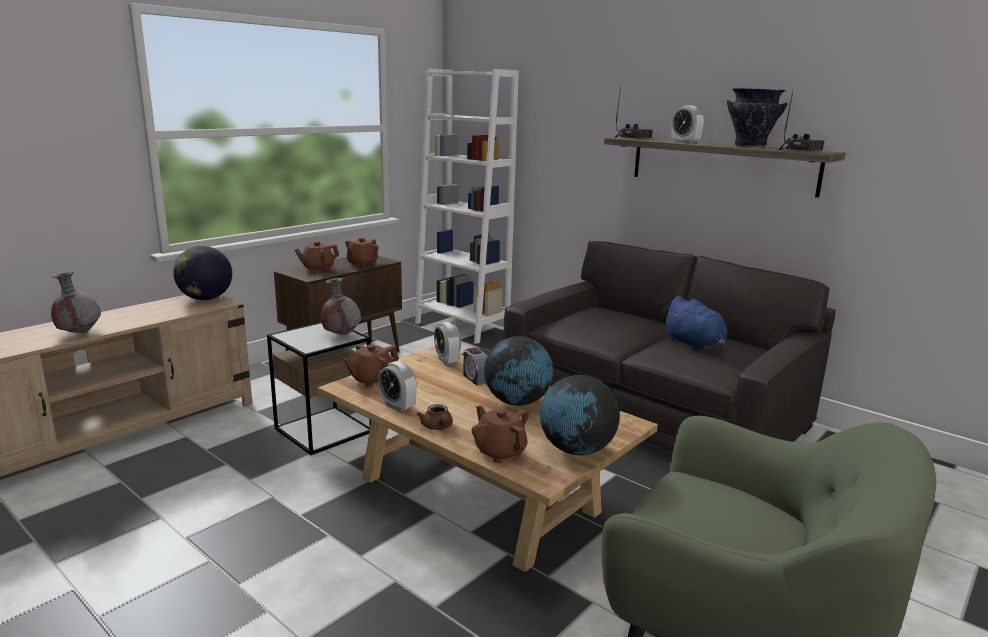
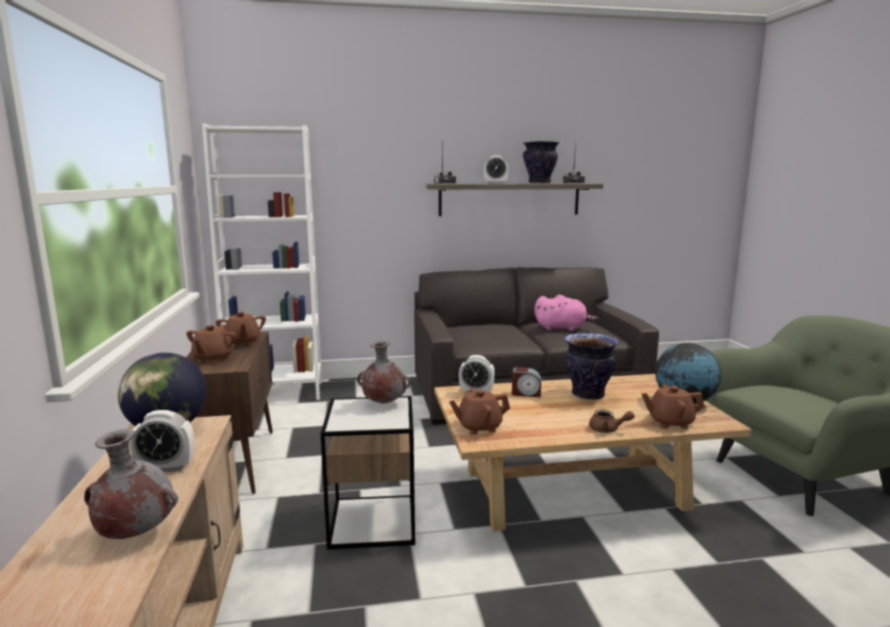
camera: 50 degrees left, 5 degrees down
(371, 380) = (479, 427): brown teapot -> brown teapot turned 75 degrees clockwise
(398, 406) = (549, 432): alarm clock -> alarm clock (166, 468)
(517, 402) = (588, 395): globe -> vase
(695, 345) = (562, 328): blue plush toy -> pink plush toy

